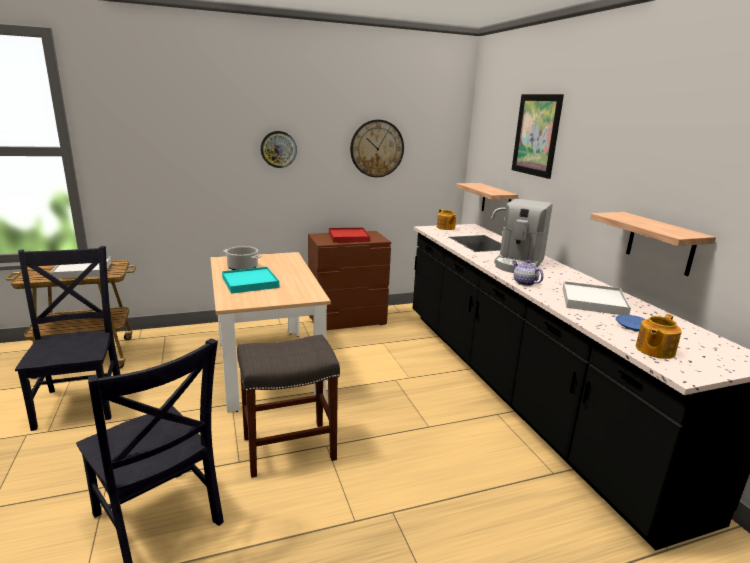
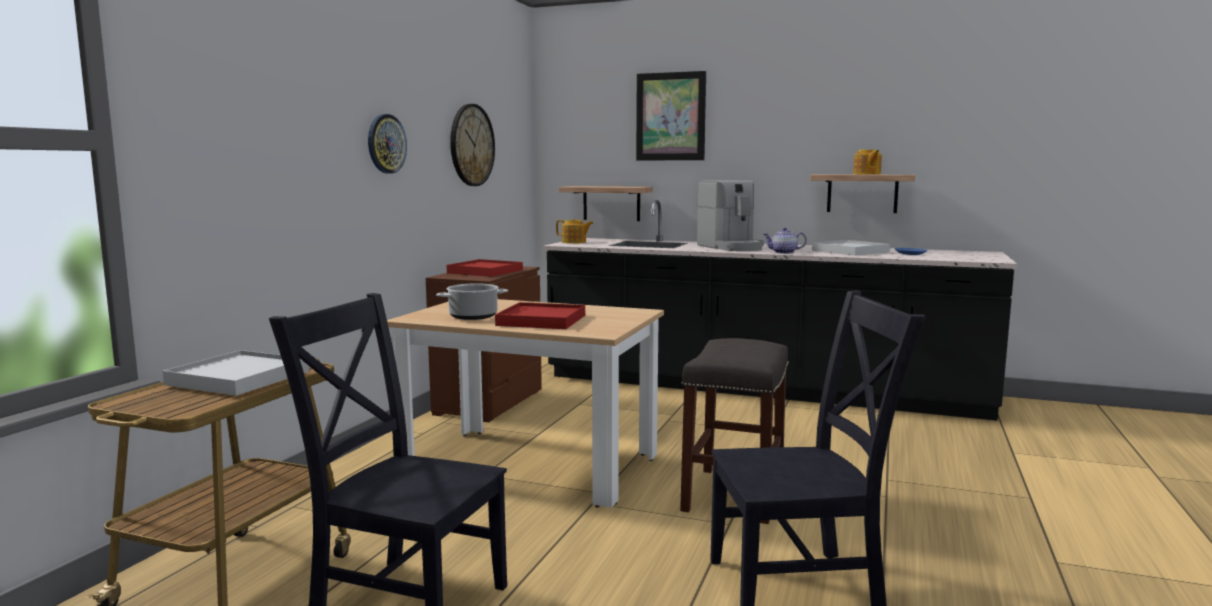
camera: 50 degrees left, 10 degrees down
(250, 282) = (541, 320): turquoise tray -> red tray
(654, 350) = (954, 258): teapot -> teapot (866, 174)

